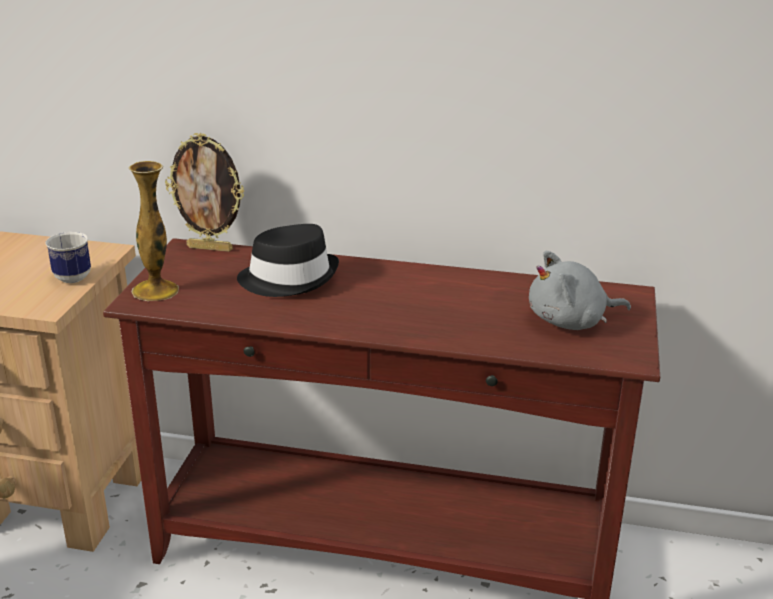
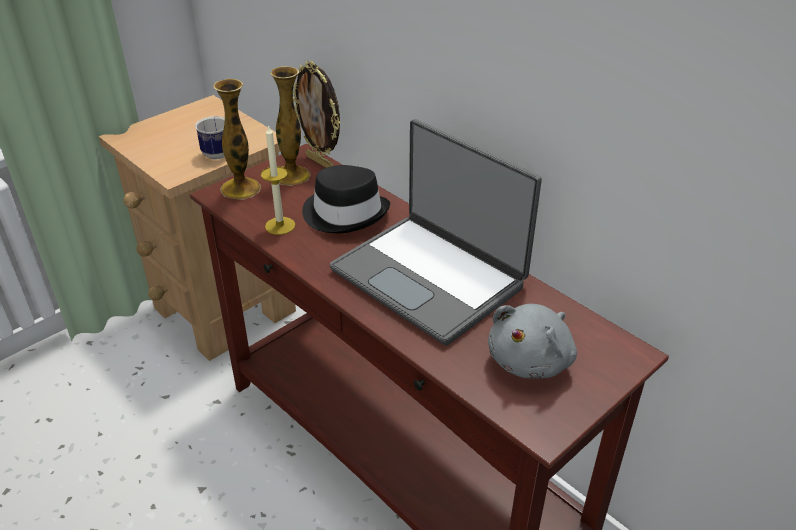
camera: 35 degrees right, 10 degrees up
(194, 266) = (291, 175): none -> vase
(239, 306) = (280, 226): none -> candle
(426, 298) = (430, 277): none -> laptop
(571, 322) = (532, 360): grey plush toy -> grey plush toy turned 75 degrees counterclockwise

